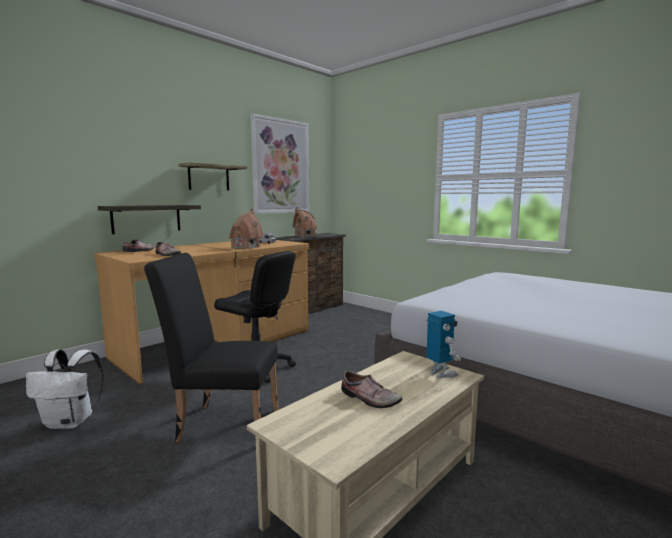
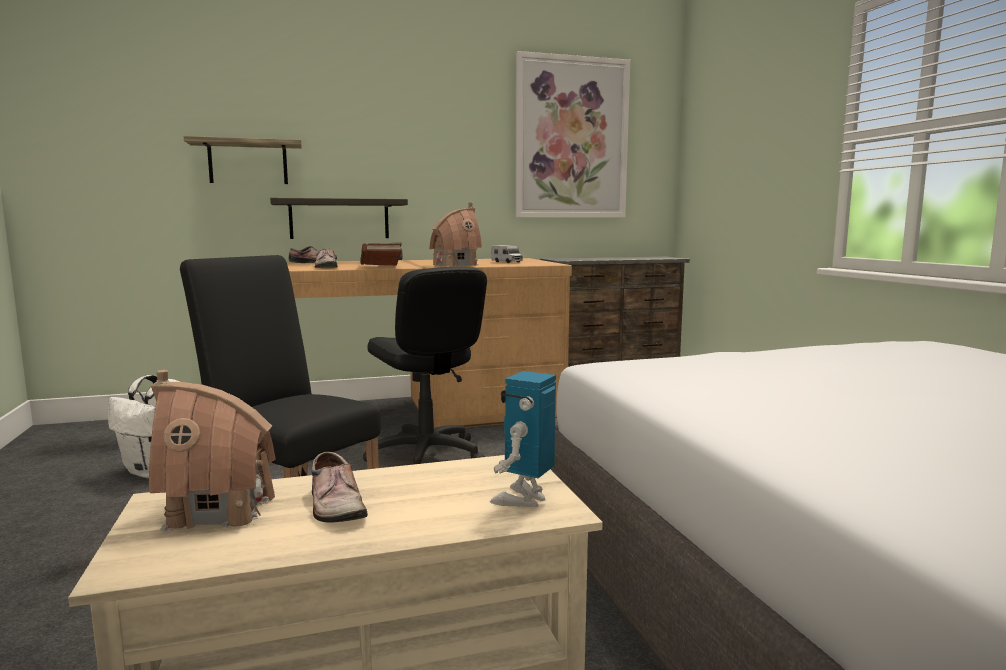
camera: 30 degrees right, 0 degrees up
(206, 252) = (382, 267): none -> brown book
(209, 177) = (438, 158): shelf -> shelf (248, 163)
(305, 236) = (604, 258): toy house -> toy house (219, 510)
(441, 373) = (524, 499): toy robot -> toy robot turned 150 degrees counterclockwise

